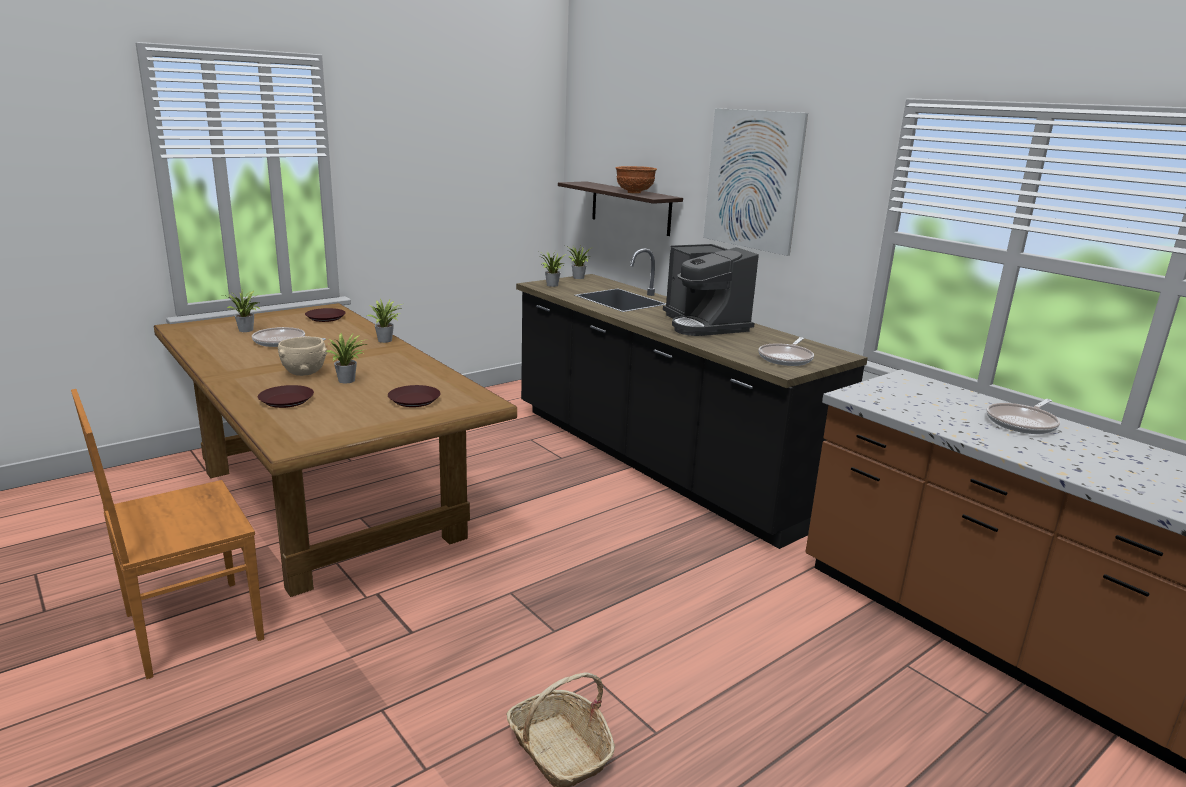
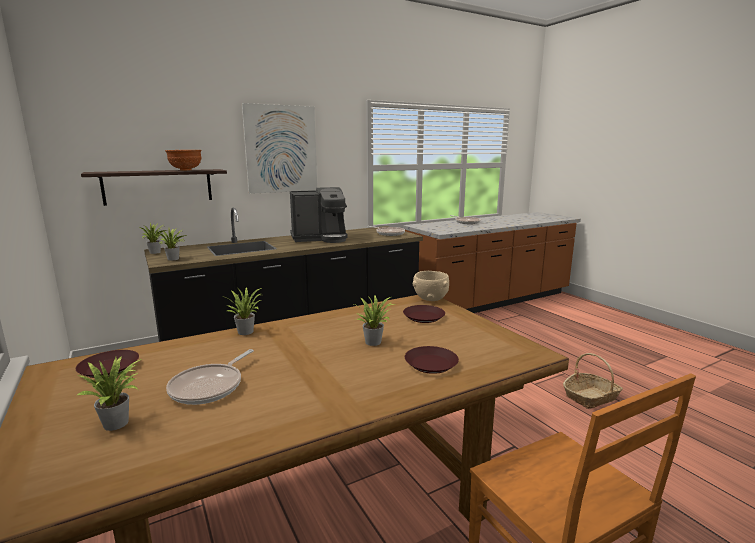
camera: 80 degrees left, 5 degrees down
(304, 373) = (346, 362): beige bowl -> beige bowl (430, 299)

